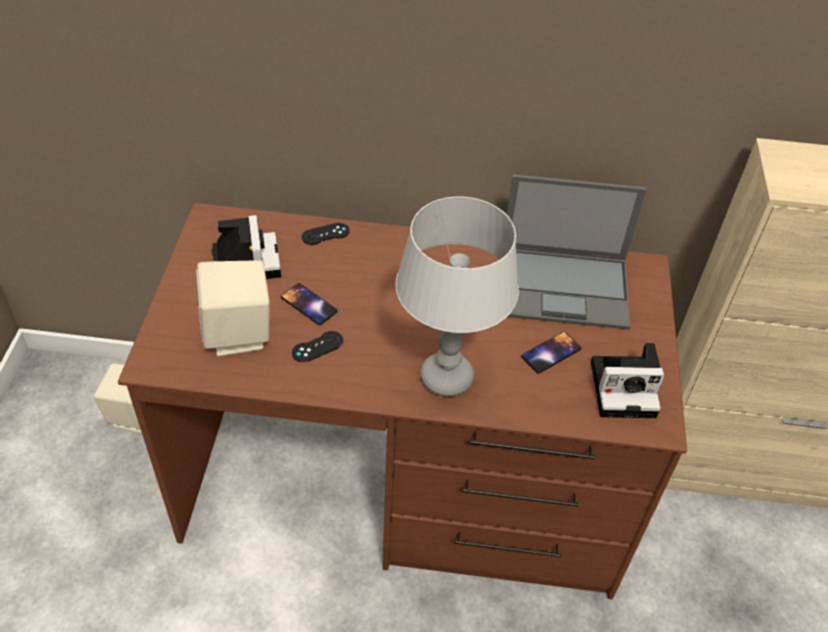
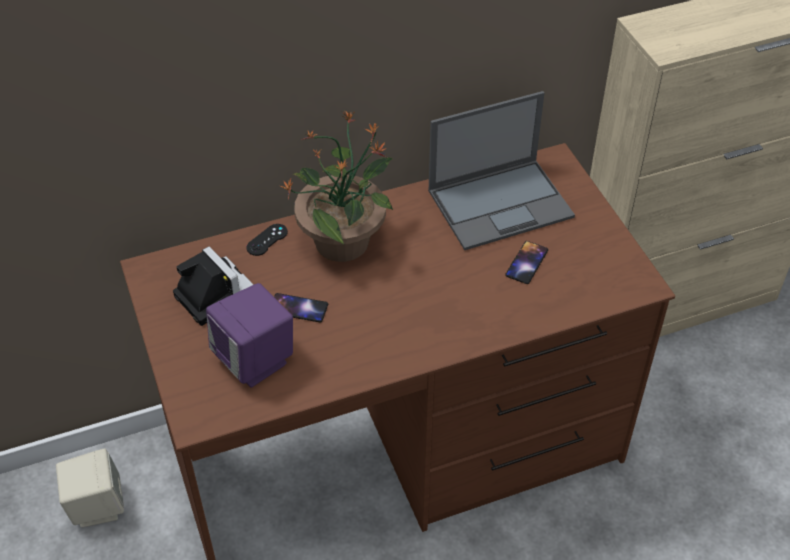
camera: 25 degrees left, 0 degrees up
(238, 334) = (255, 360): beige speaker -> purple speaker
(317, 347) = (333, 341): black game controller -> none
(391, 262) = (344, 241): none -> potted plant
(447, 377) = (458, 319): grey table lamp -> none
(626, 388) = (601, 266): camera -> none

